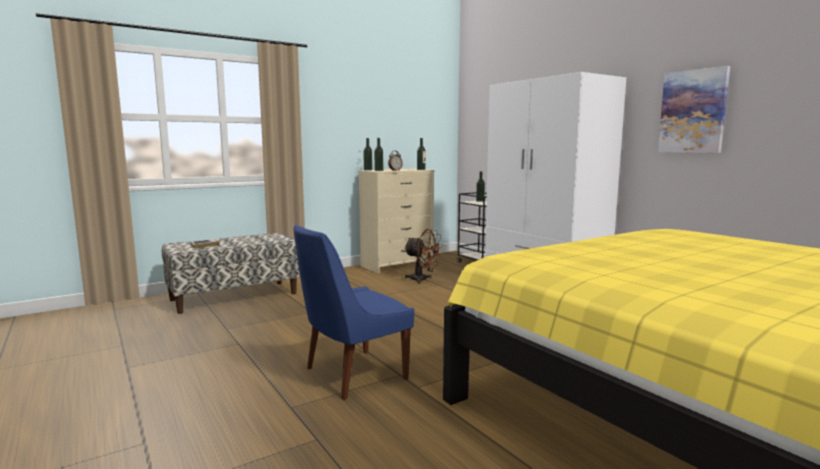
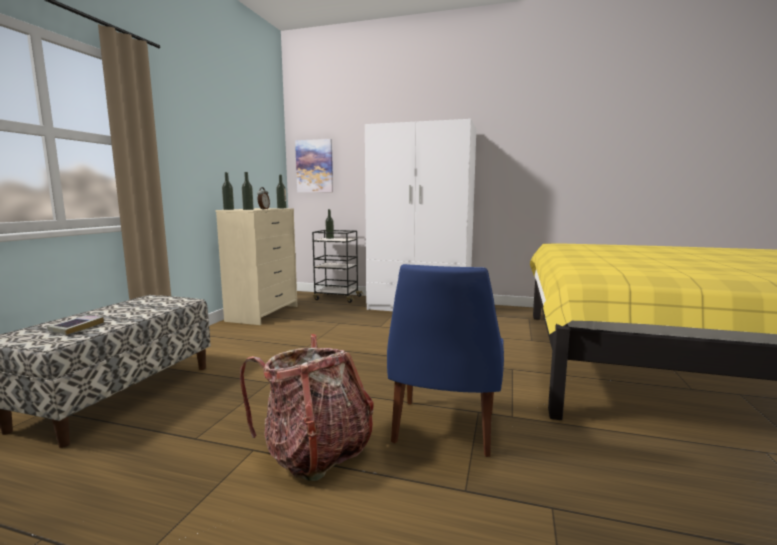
camera: 40 degrees left, 0 degrees up
(261, 356) = (315, 452): none -> backpack
(423, 280) = (317, 321): brown fan -> none
(693, 111) = (530, 157): picture -> picture (314, 166)

